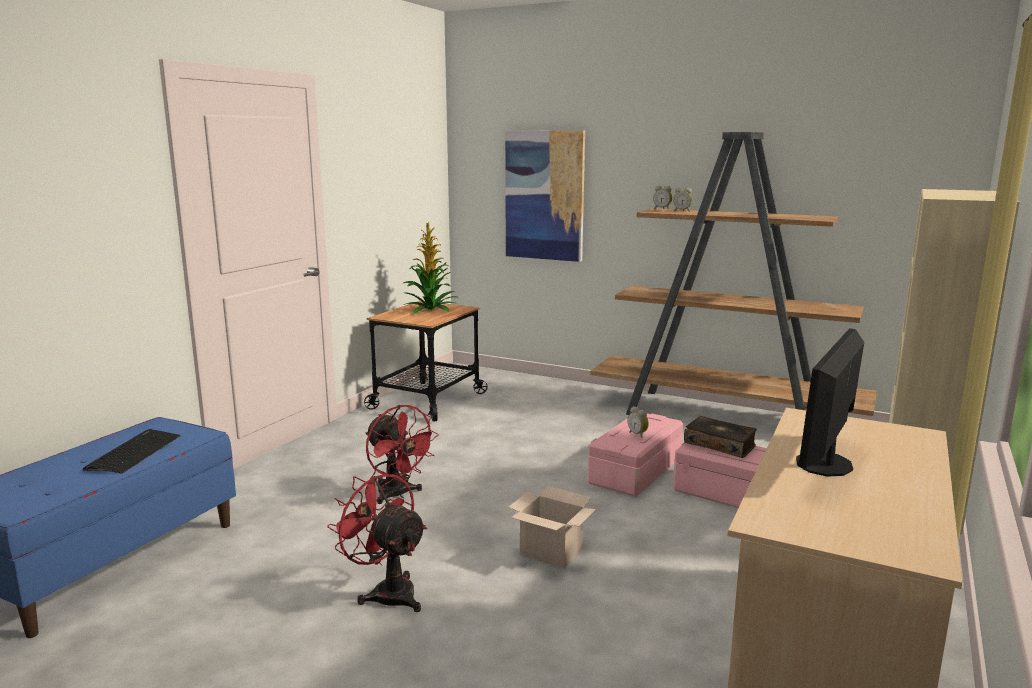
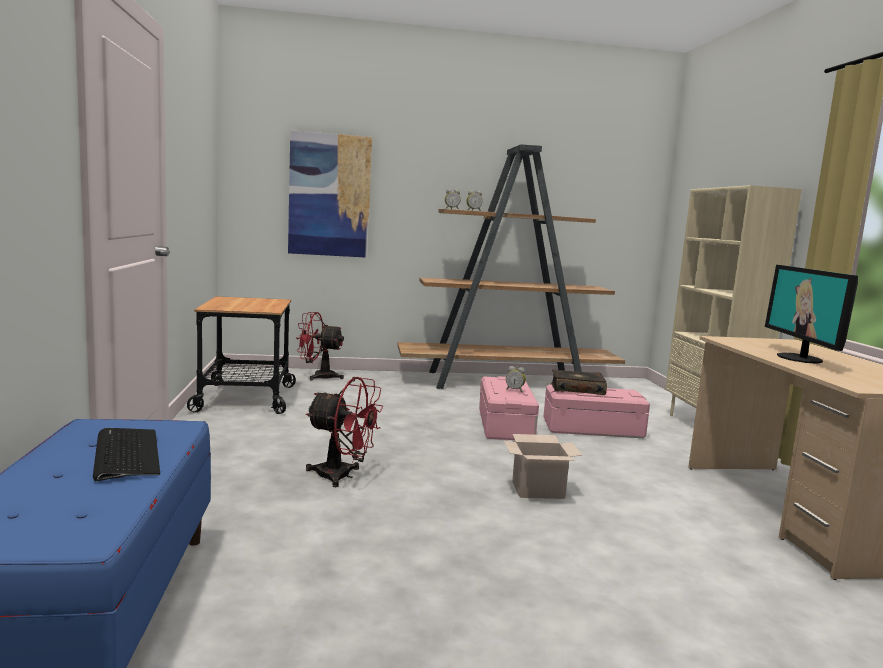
camera: 35 degrees left, 5 degrees down
(387, 592) = (461, 553): red fan -> red fan (318, 376)
(431, 310) = (248, 302): potted plant -> none

